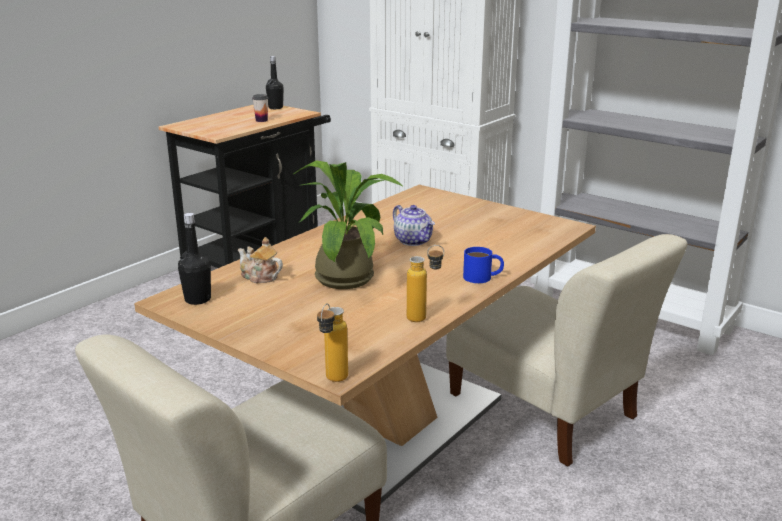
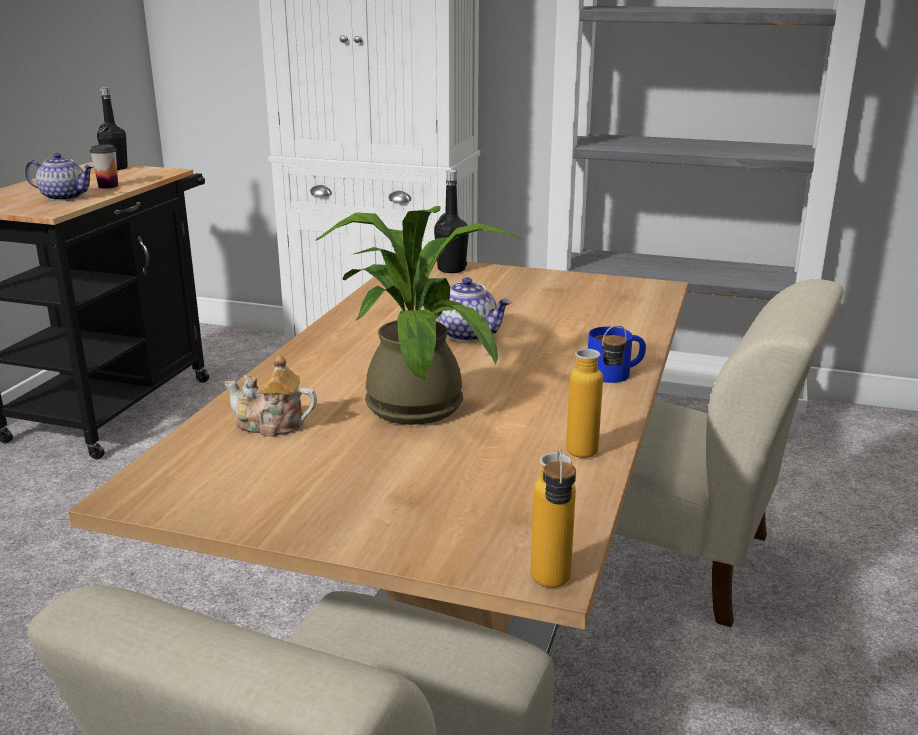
camera: 20 degrees left, 0 degrees up
(197, 299) = (189, 483): black bottle -> black bottle (451, 269)
(232, 126) = (65, 197): none -> teapot

